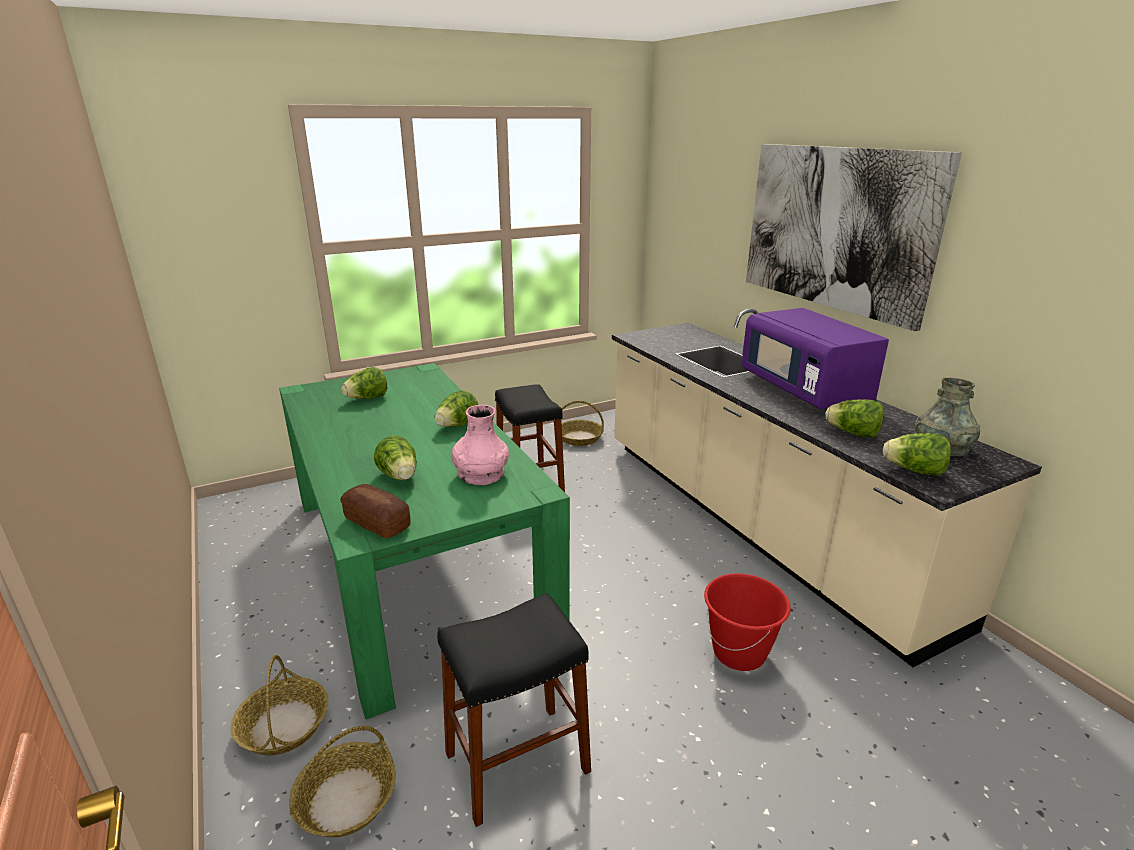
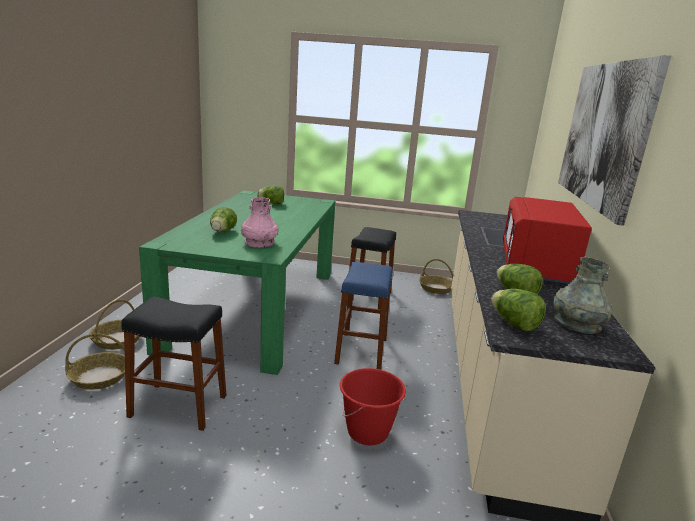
camera: 35 degrees right, 5 degrees down
(377, 522) = (178, 242): bread -> none
(457, 425) = (290, 224): lettuce -> none
(611, 558) = (361, 351): none -> blue stool
(805, 390) = (536, 267): purple microwave -> red microwave

